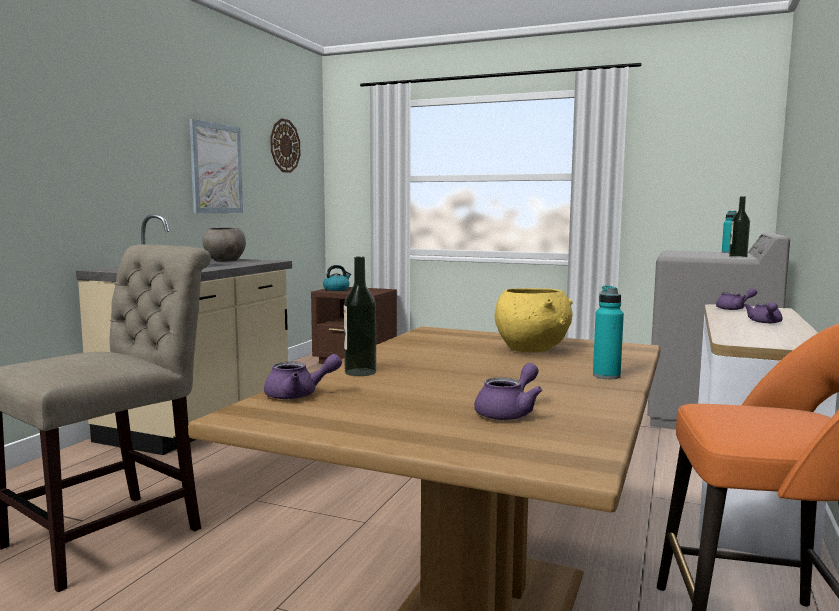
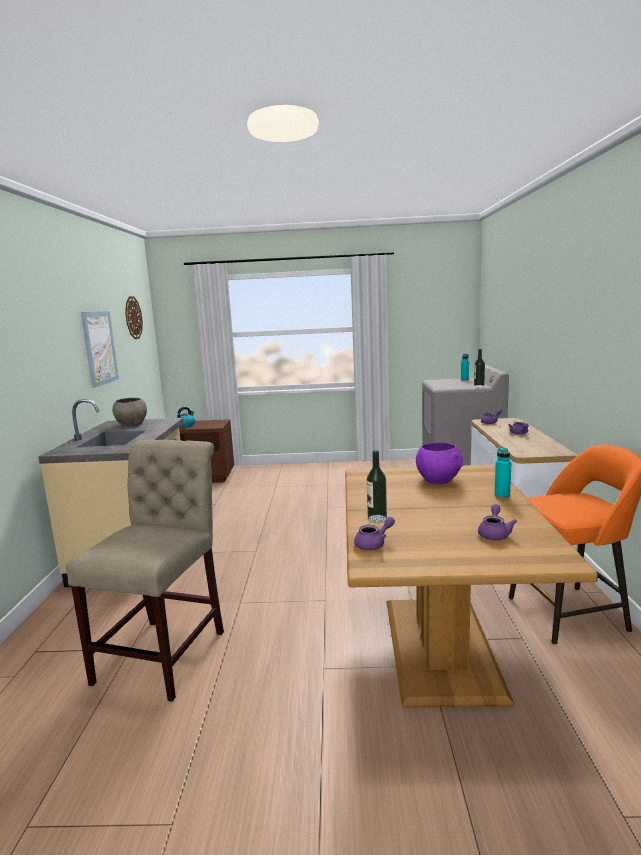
camera: 20 degrees left, 5 degrees up
(531, 349) = (438, 480): yellow bowl -> purple bowl

